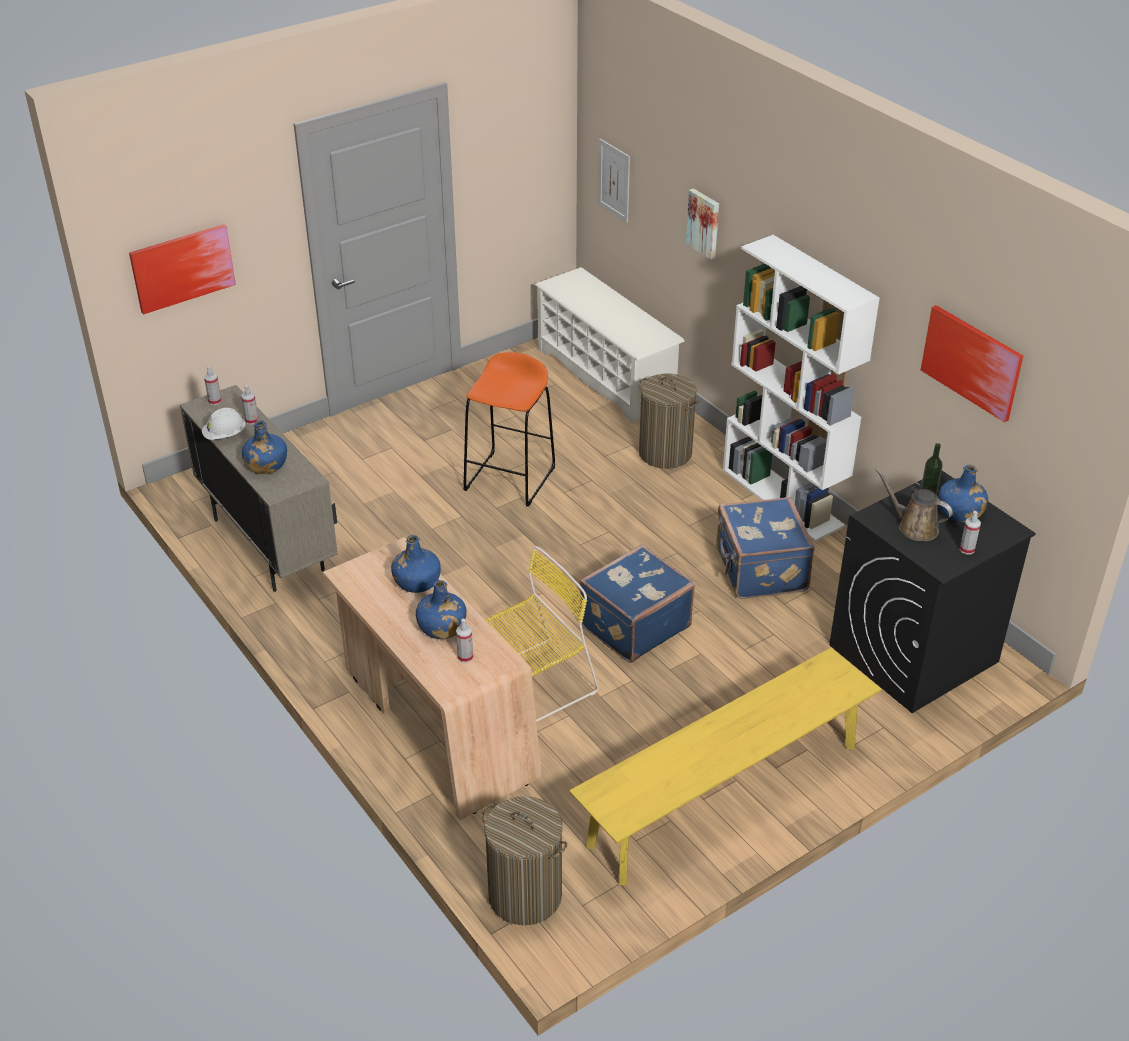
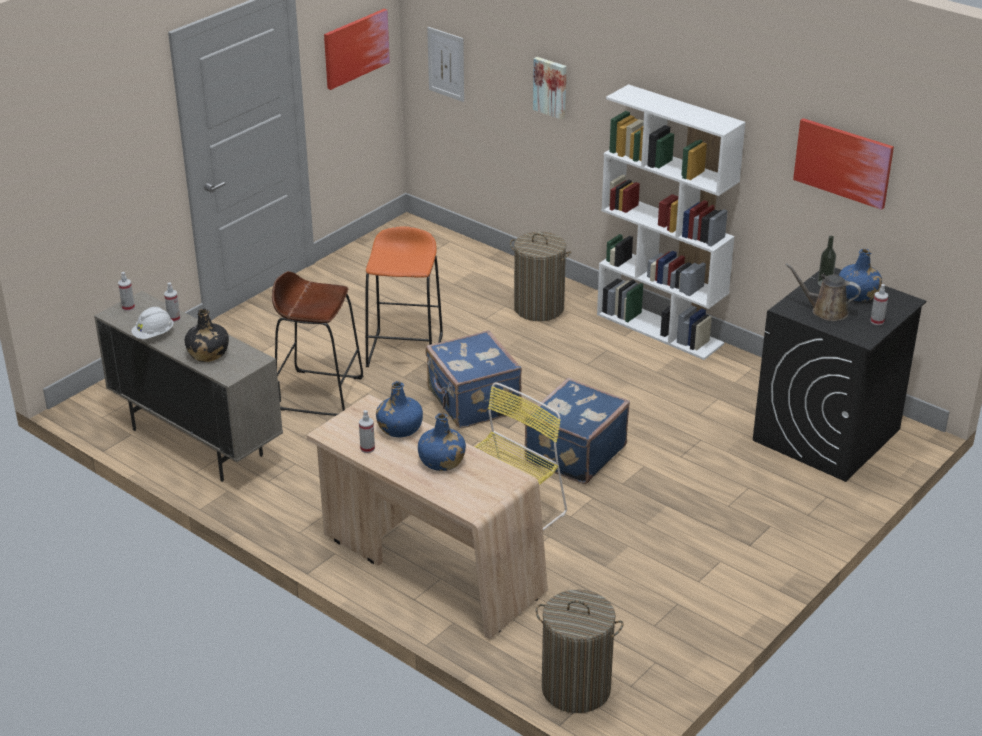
camera: 15 degrees left, 5 degrees down
(182, 268) = (77, 182): picture -> picture (356, 48)
(266, 465) = (207, 354): blue bottle -> black bottle
(406, 511) = (319, 393): none -> brown stool
(465, 657) = (475, 481): spray bottle -> spray bottle (367, 448)
(606, 376) = (456, 252): white shoe rack -> none
(725, 795) = (715, 575): yellow bench -> none
(759, 570) = (666, 391): blue suitcase -> blue suitcase (472, 402)

